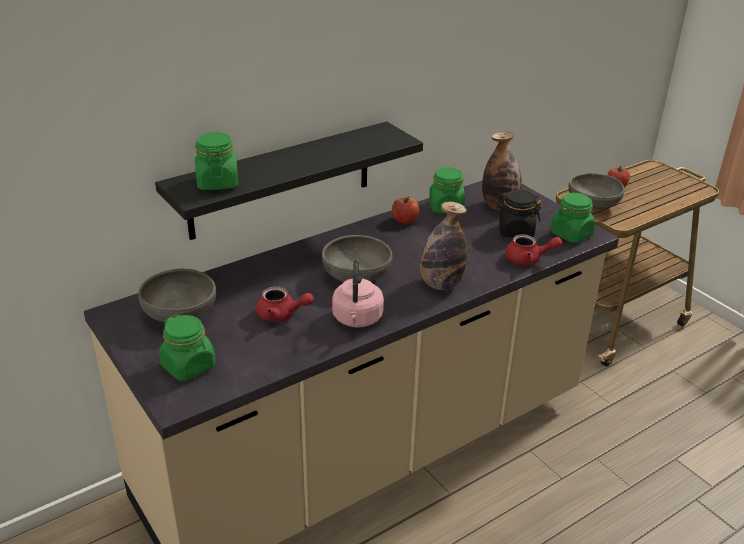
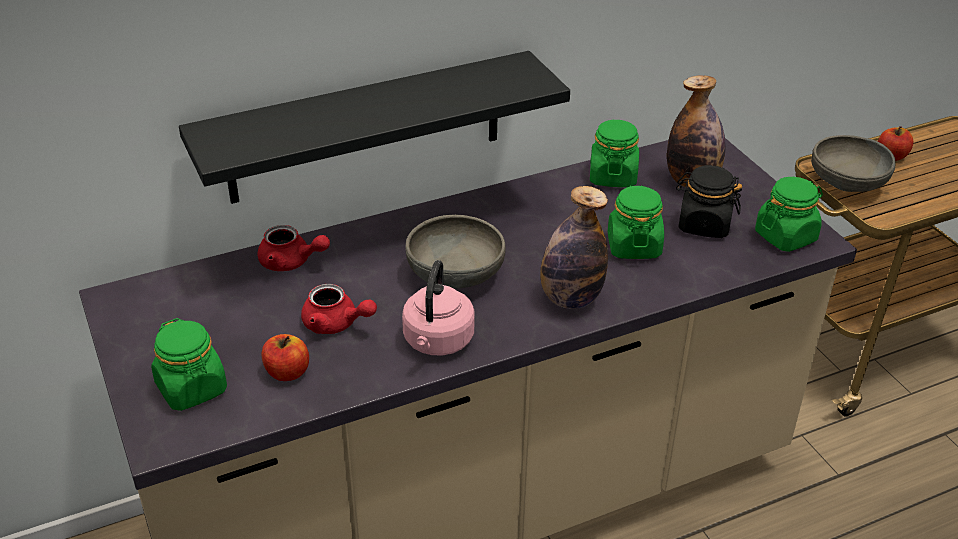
camera: 10 degrees right, 5 degrees up
(180, 313) = (201, 307): grey bowl -> none
(217, 182) = (261, 133): green jar -> green jar (633, 246)
(405, 220) = (547, 192): apple -> apple (287, 372)
(528, 259) = (709, 272): red teapot -> red teapot (291, 262)

